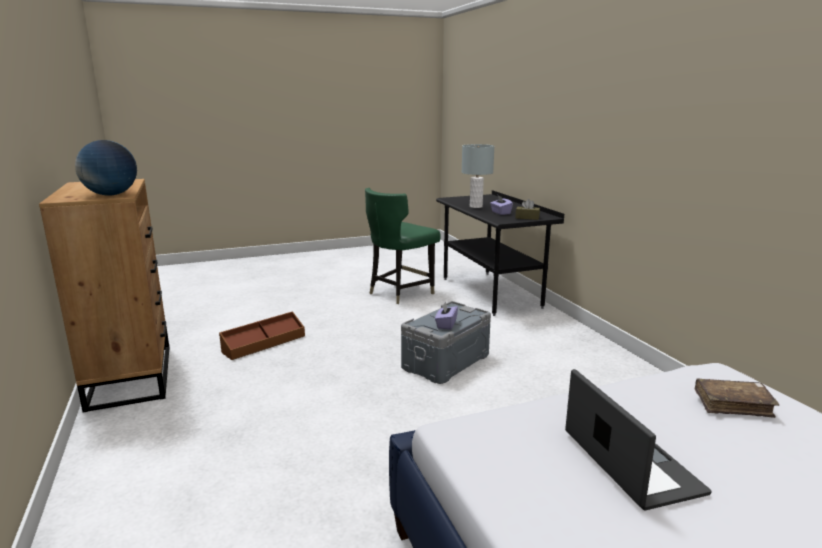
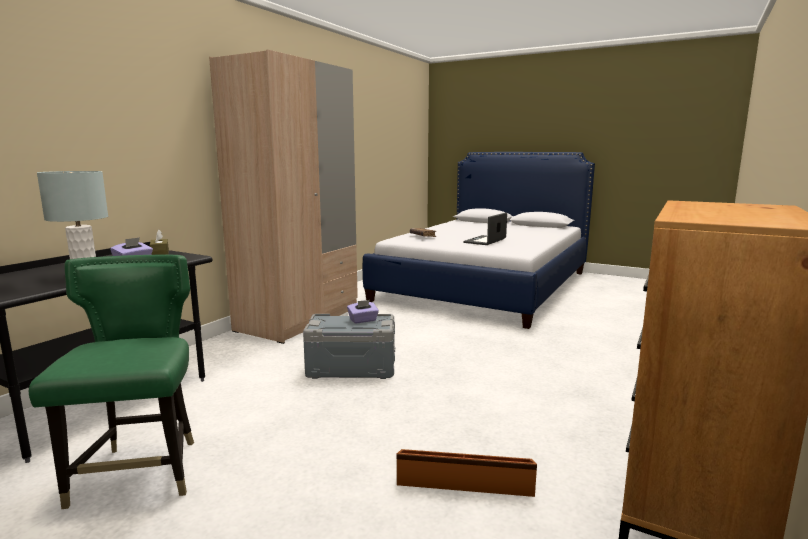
camera: 130 degrees left, 5 degrees down
(111, 195) = (701, 203): globe -> none
(400, 293) = (140, 473): green chair -> green chair turned 105 degrees counterclockwise
(623, 378) = (299, 319): none -> beige wardrobe

